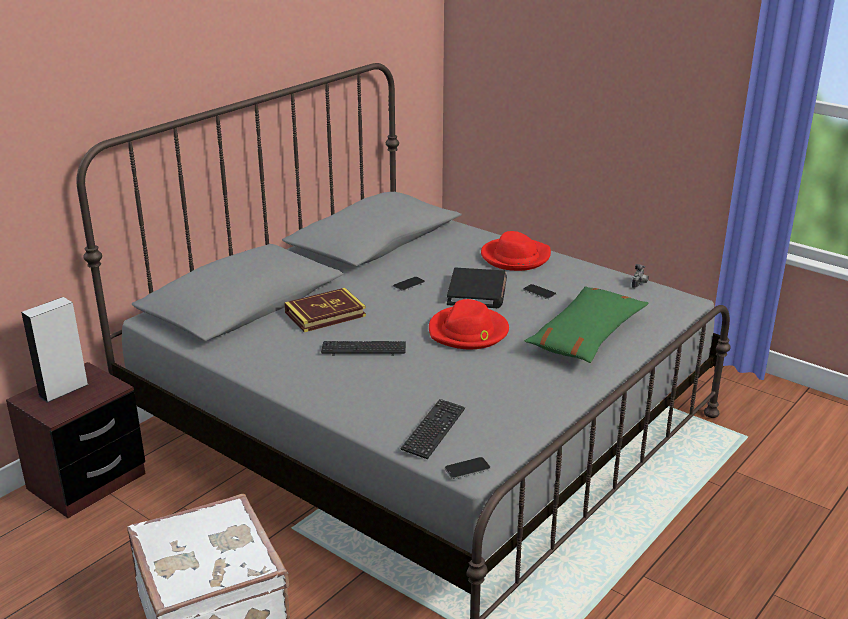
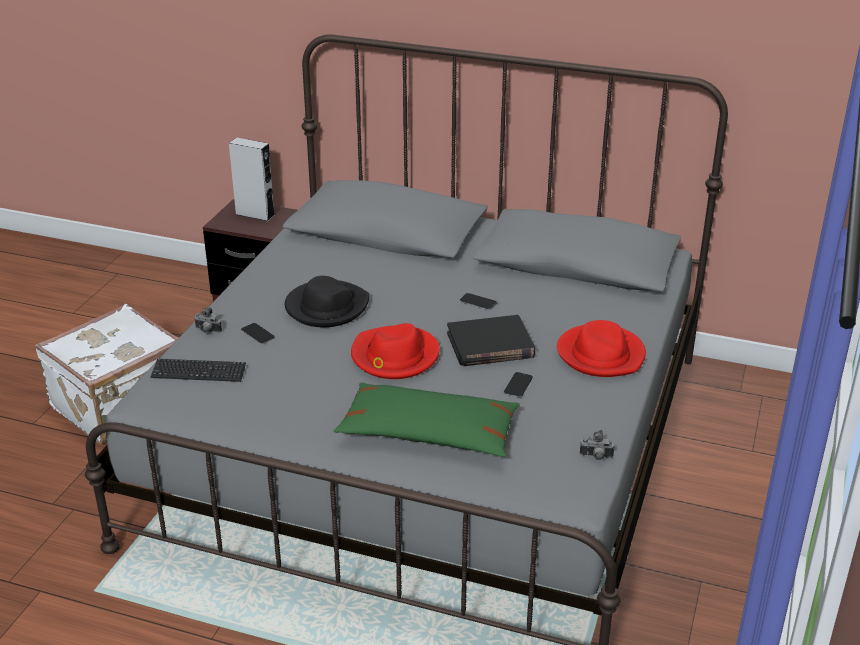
camera: 70 degrees right, 5 degrees up
(325, 314) = (383, 273): book -> none
(359, 417) = (207, 331): none -> camera
(363, 349) = (326, 307): keyboard -> black hat
(467, 469) = (141, 401): phone -> phone (258, 334)

